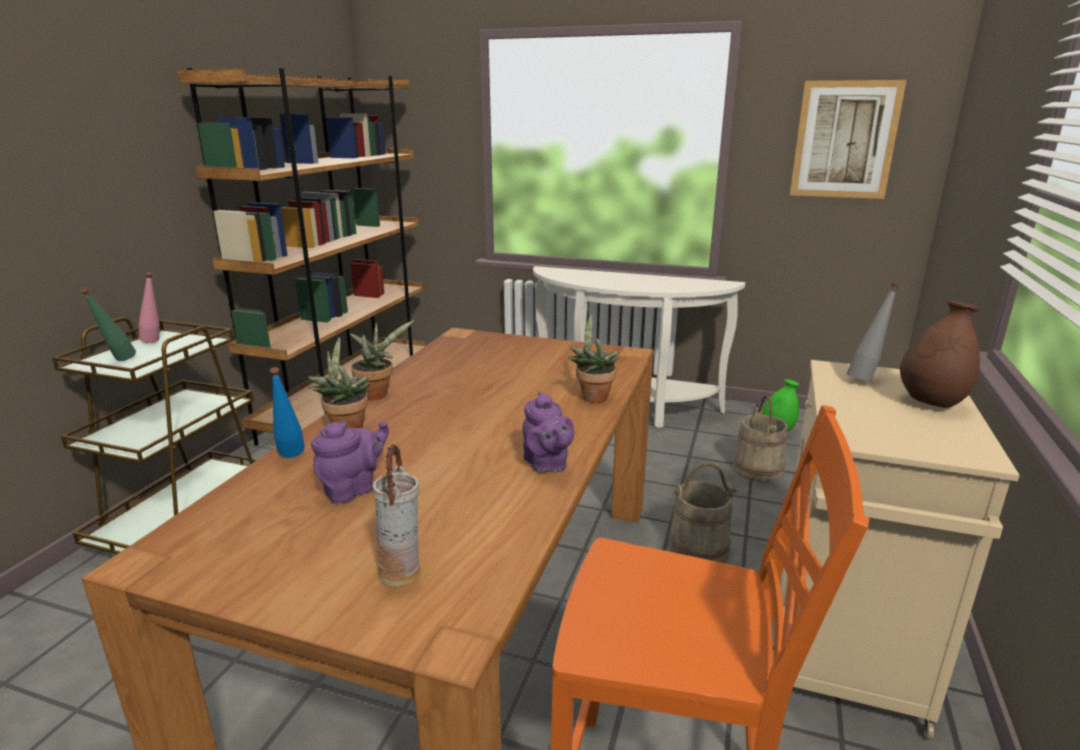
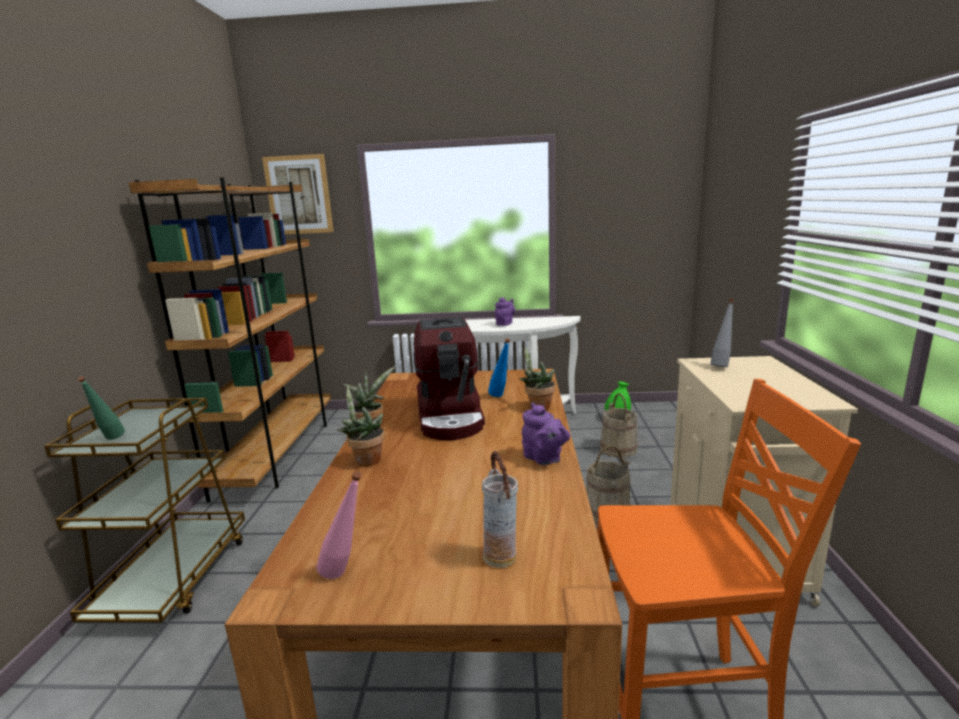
camera: 15 degrees left, 5 degrees down
(155, 343) = (134, 419): pink bottle -> pink bottle (346, 574)
(291, 459) = (338, 491): blue bottle -> blue bottle (501, 397)
(353, 489) = (410, 504): purple teapot -> purple teapot (505, 323)
(479, 393) = (451, 417): none -> coffee machine
(844, 140) = (632, 211): picture -> picture (298, 195)
(931, 403) = (772, 374): brown vase -> none

